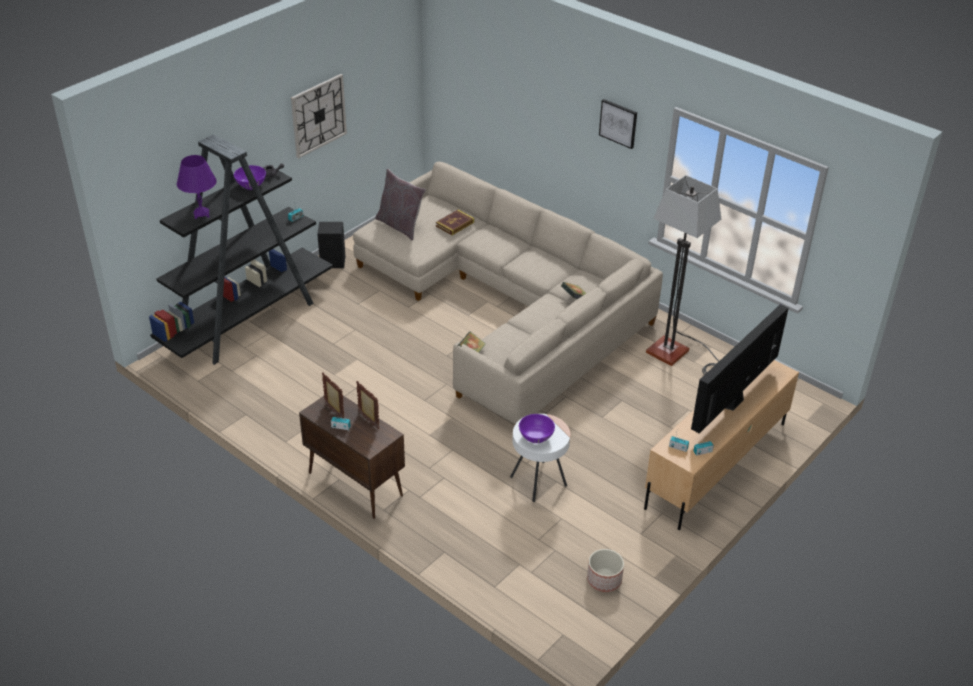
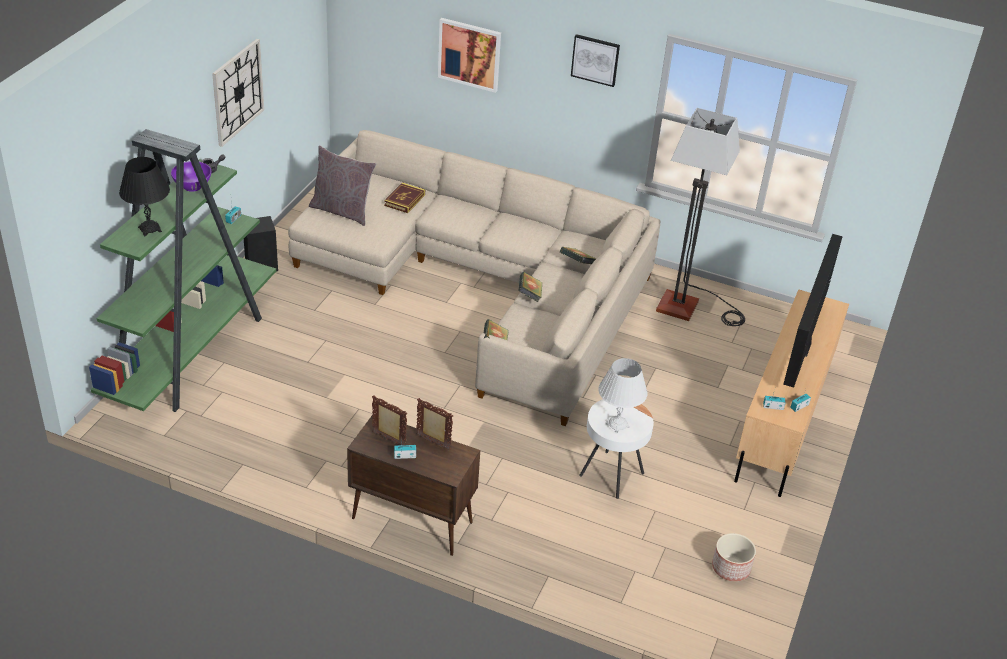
camera: 20 degrees left, 0 degrees up
(201, 214) = (149, 229): purple table lamp -> black table lamp
(248, 320) = (192, 351): black bookcase -> green bookcase
(520, 318) = (529, 295): none -> book
(524, 107) = (469, 54): none -> picture
(536, 437) = (617, 425): purple bowl -> white table lamp

